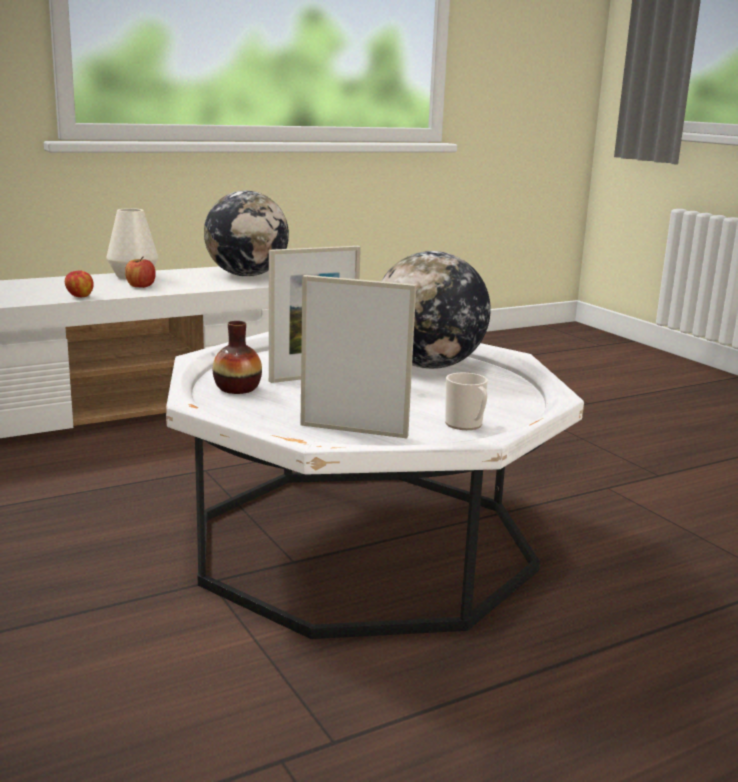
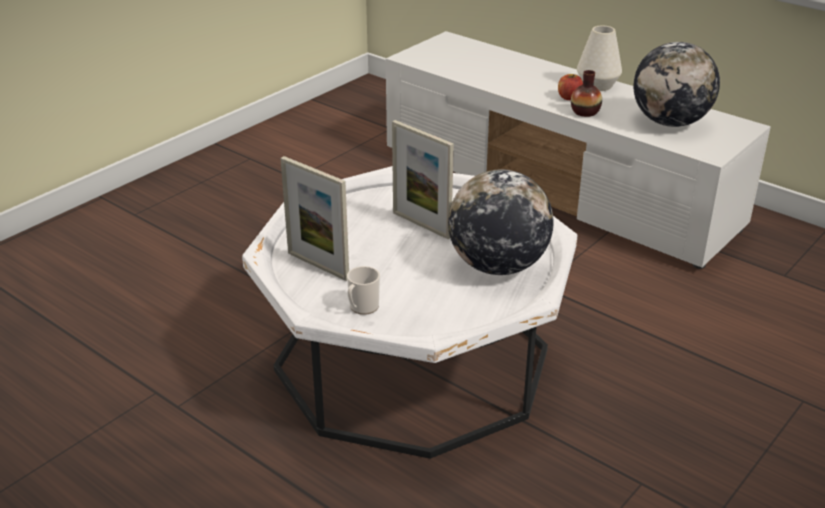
camera: 70 degrees right, 15 degrees up
(79, 296) = (509, 90): apple -> none
(237, 388) = (369, 205): vase -> vase (585, 112)
(353, 430) = (318, 265): picture frame -> picture frame turned 135 degrees clockwise

